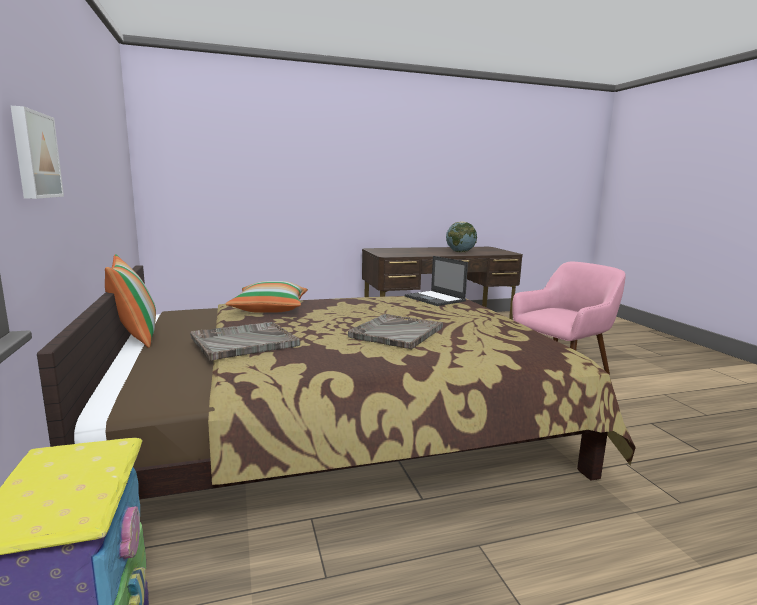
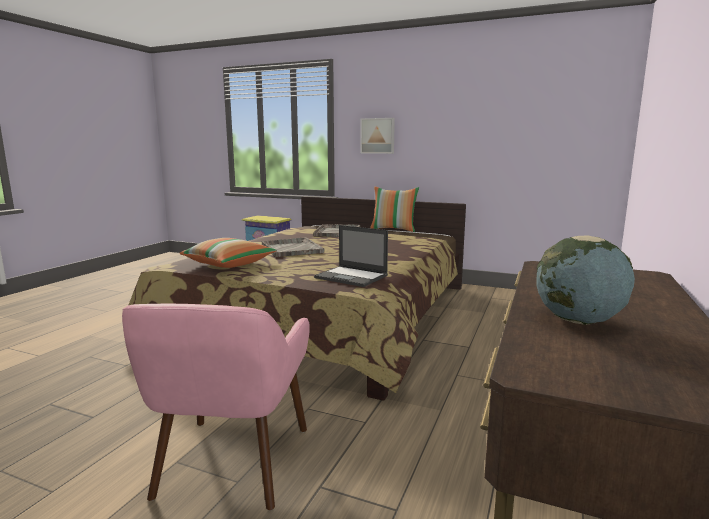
camera: 130 degrees right, 0 degrees up
(269, 309) = (402, 241): pillow -> pillow (229, 264)
(435, 299) = (352, 277): laptop -> laptop turned 150 degrees counterclockwise

